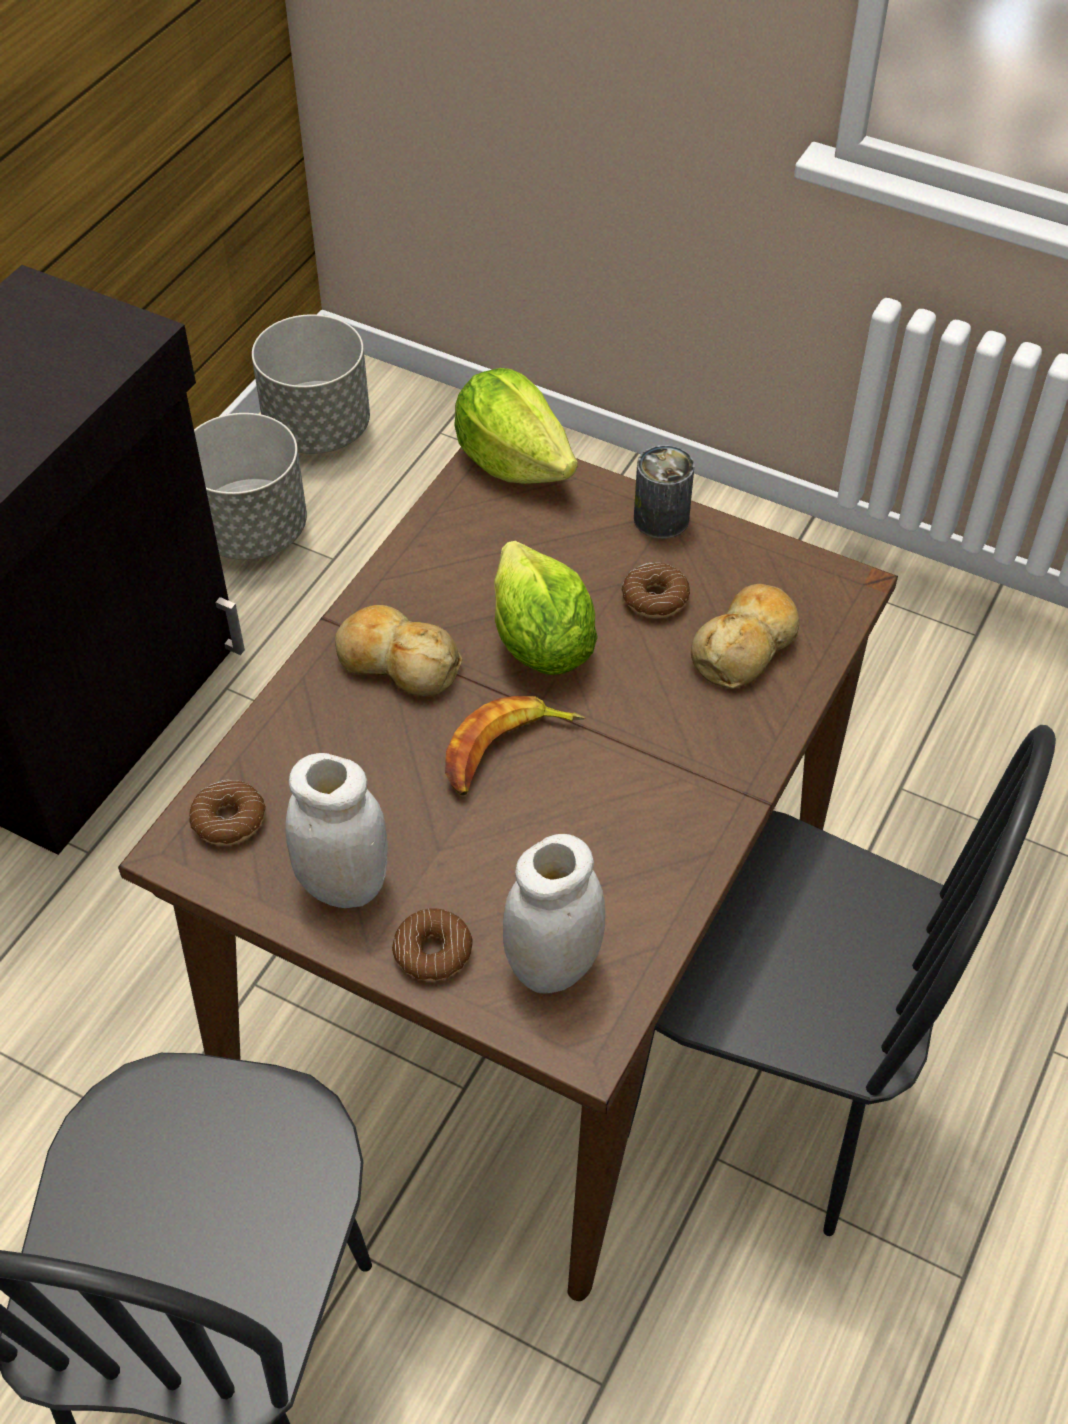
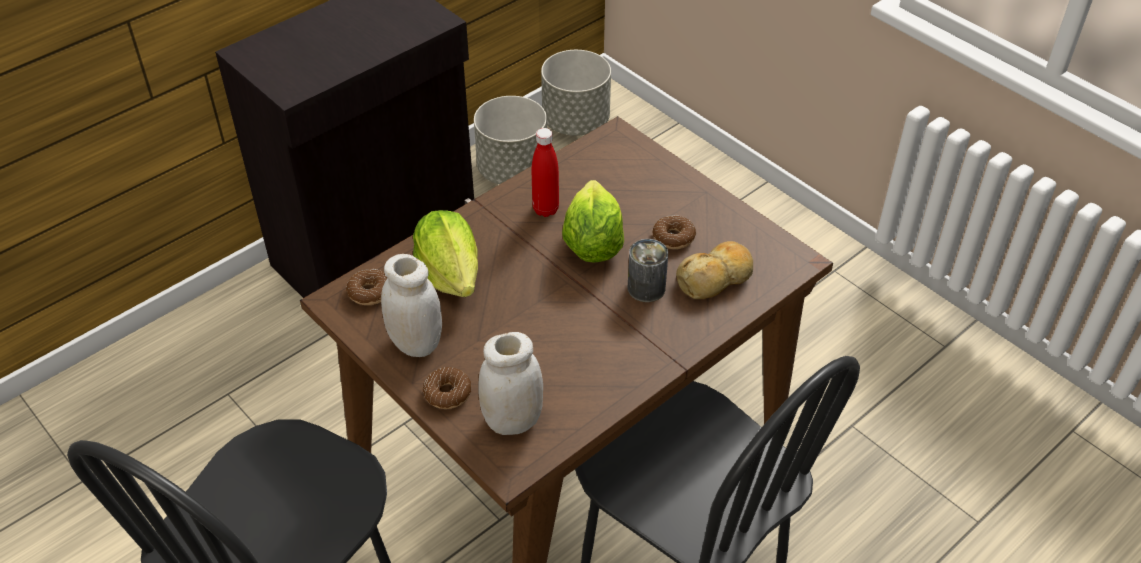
camera: 20 degrees right, 5 degrees down
(397, 662) = (504, 234): bread -> none
(442, 605) = (545, 209): none -> red bottle
(506, 751) = (543, 298): banana -> none
(513, 461) = (626, 141): lettuce -> lettuce (450, 274)
(661, 518) = (699, 194): can -> can (646, 288)

